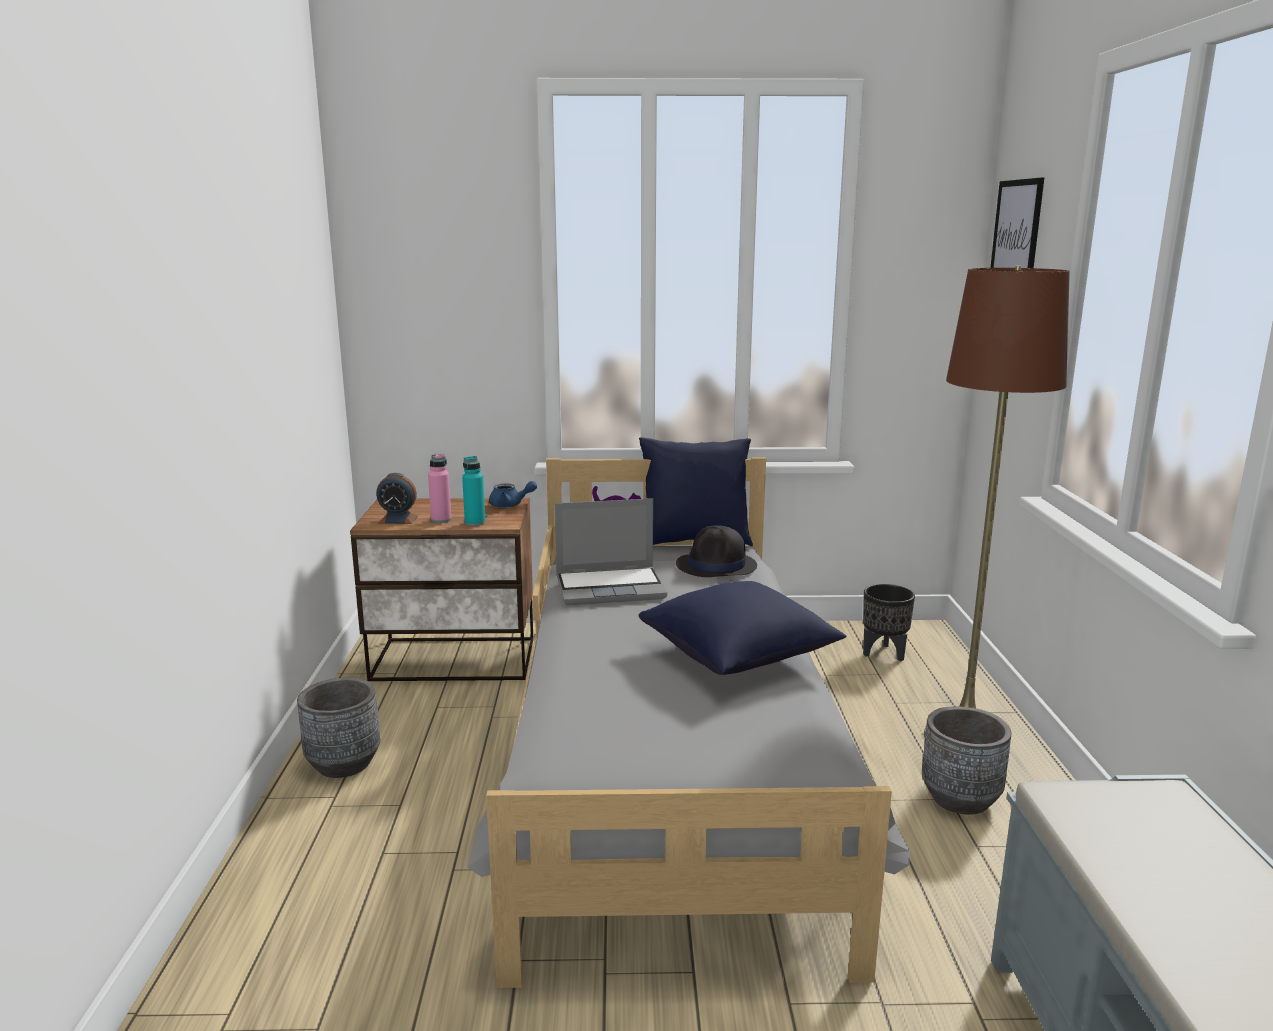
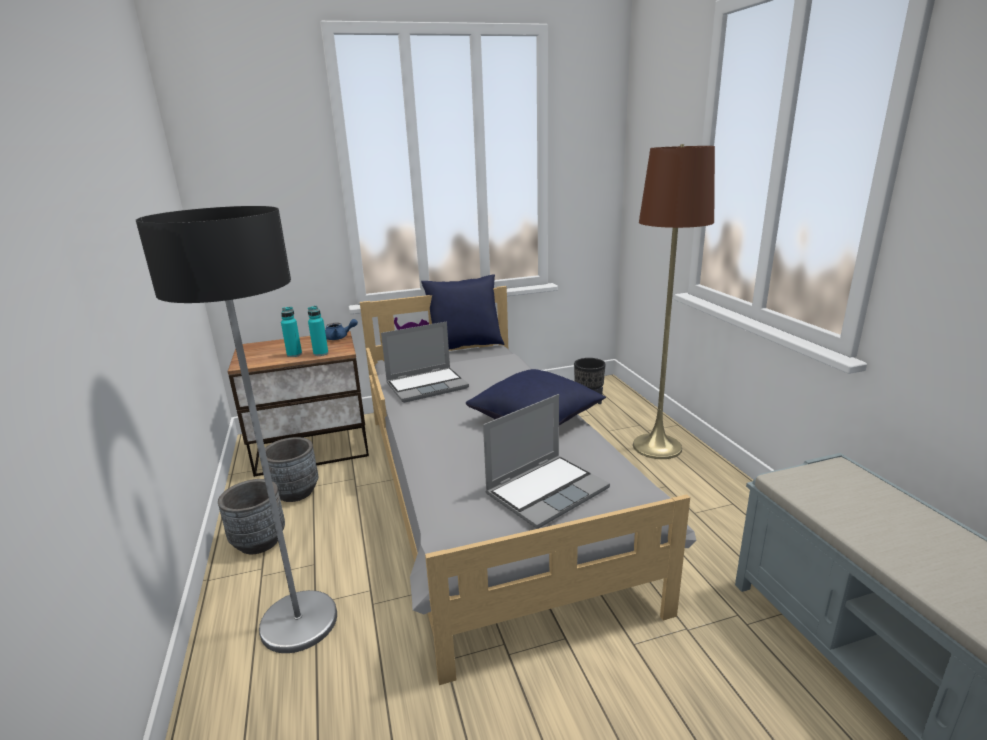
camera: 15 degrees left, 5 degrees up
(353, 870) = (298, 622): none -> floor lamp
(398, 519) = (261, 358): alarm clock -> none
(441, 520) = (294, 354): pink bottle -> turquoise bottle
(700, 750) = (547, 491): none -> laptop
(716, 566) = (489, 361): black hat -> none
(960, 798) = (672, 484): grey planter -> grey planter (296, 492)
(1016, 232) = (652, 126): picture -> none

